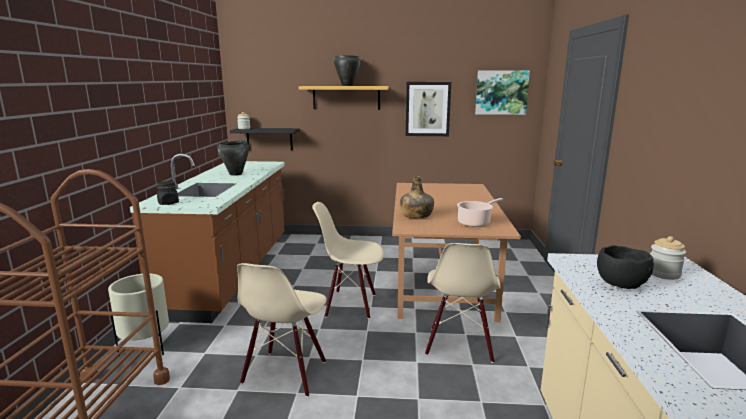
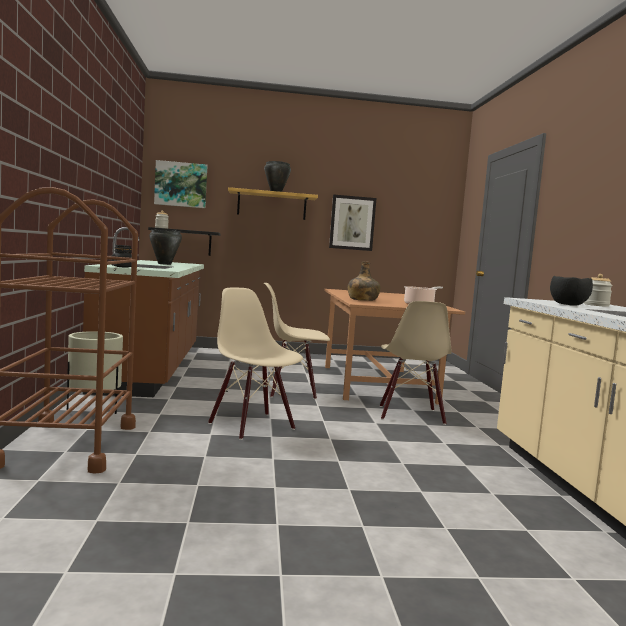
camera: 10 degrees left, 10 degrees down
(285, 373) = (252, 426): beige chair -> beige chair turned 135 degrees clockwise
(501, 92) = (422, 212): picture -> picture (181, 184)

